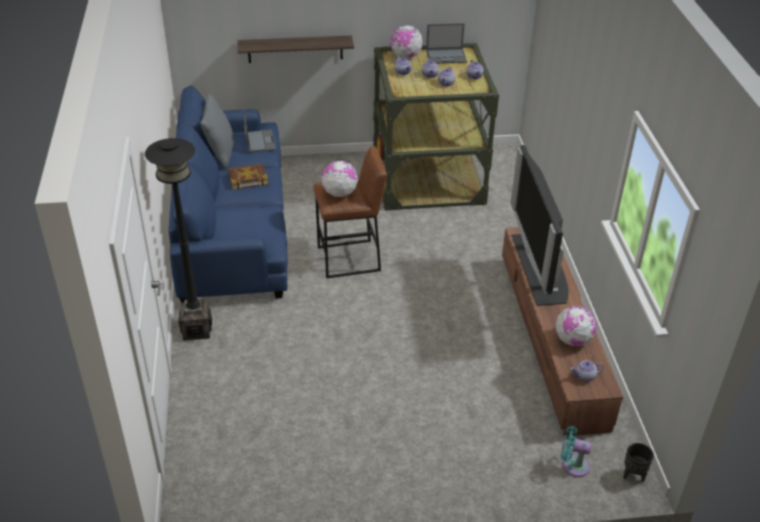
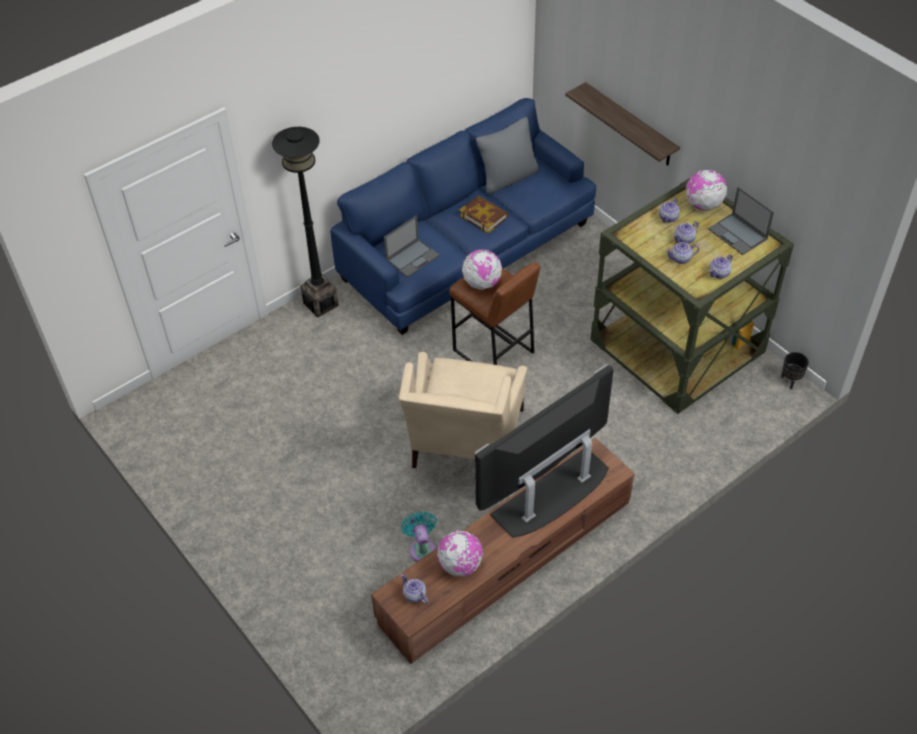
camera: 60 degrees right, 10 degrees up
(259, 141) = (550, 191): laptop -> laptop (413, 257)
(426, 312) = (465, 445): none -> beige armchair
(572, 465) = (345, 647): turquoise fan -> turquoise fan (422, 548)
(633, 475) = (366, 703): black planter -> black planter (791, 381)

